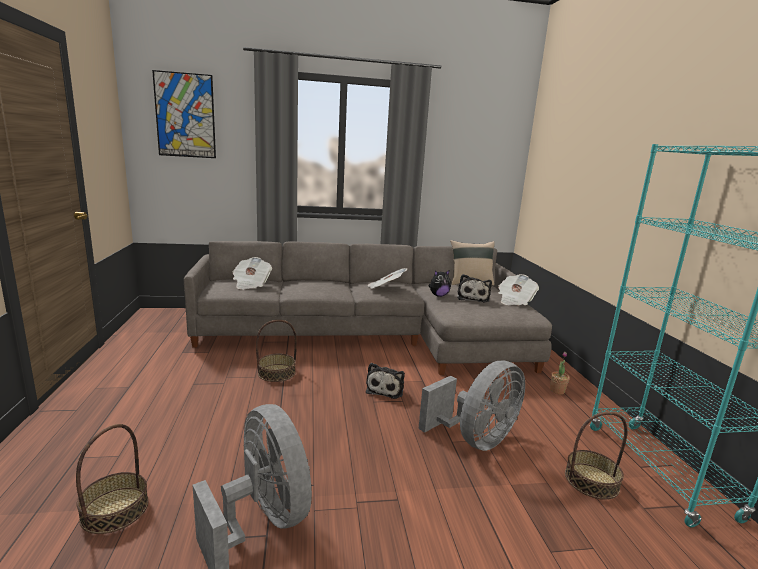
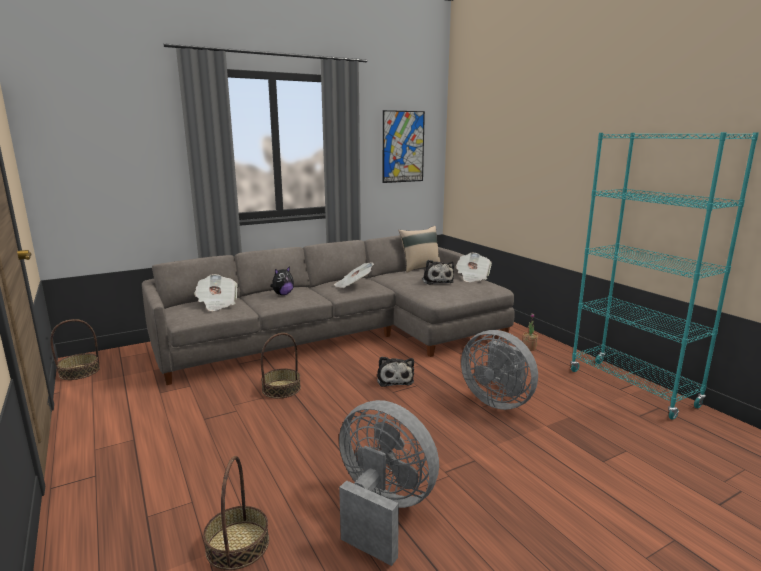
camera: 20 degrees left, 0 degrees up
(185, 115) = (96, 123): picture -> picture (403, 147)
(438, 295) = (406, 284): plush toy -> plush toy (283, 294)
(476, 439) = (498, 400): grey fan -> grey fan turned 105 degrees clockwise
(591, 480) = (596, 407): basket -> basket (79, 371)

